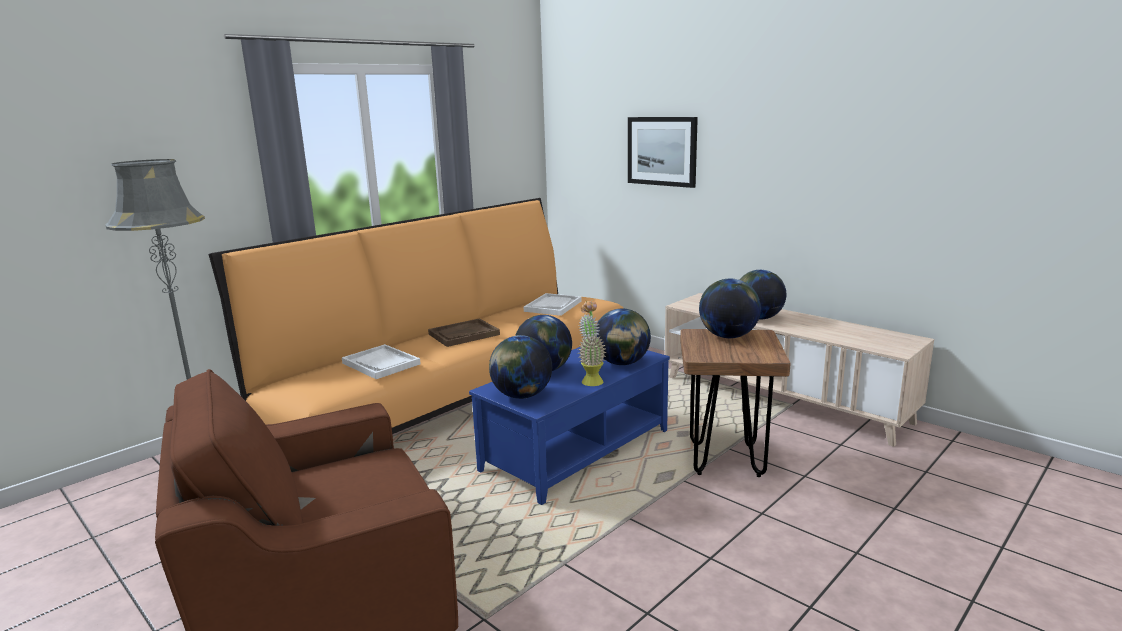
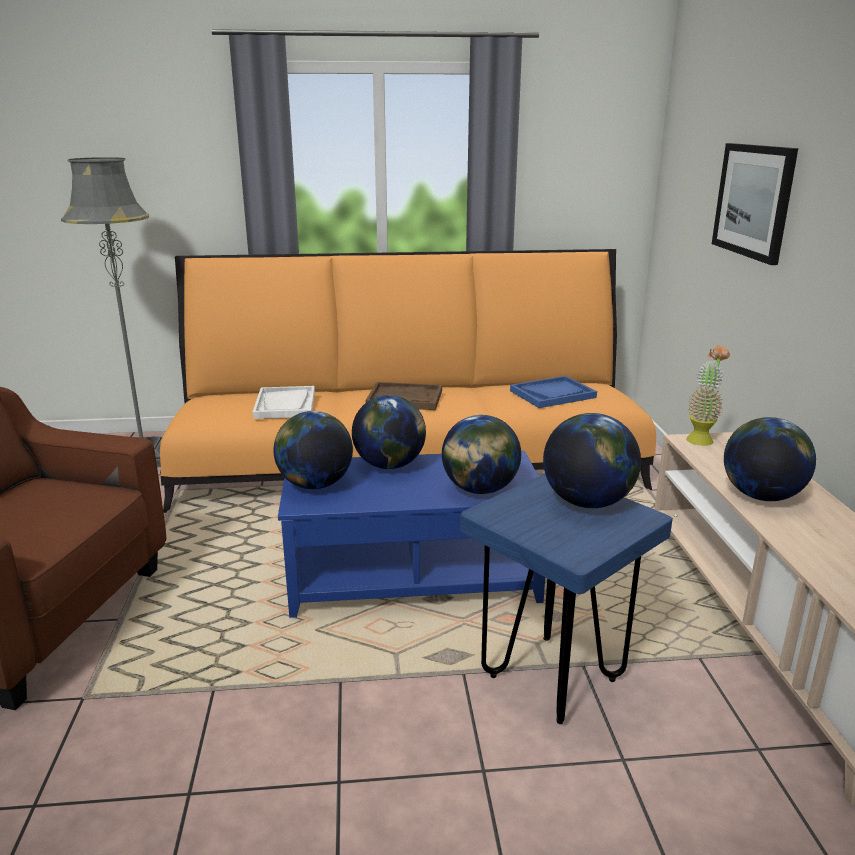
camera: 40 degrees right, 5 degrees up
(553, 306) = (552, 394): white tray -> blue tray
(591, 379) = (409, 495): potted plant -> potted plant (701, 438)
(726, 460) = (553, 678): brown stool -> blue stool

